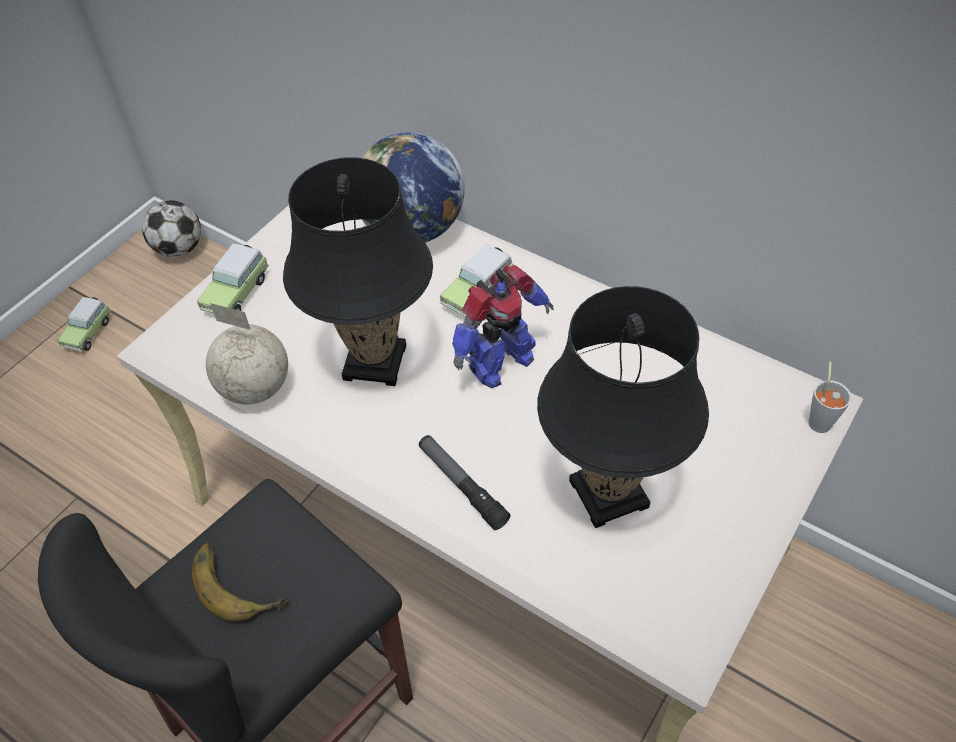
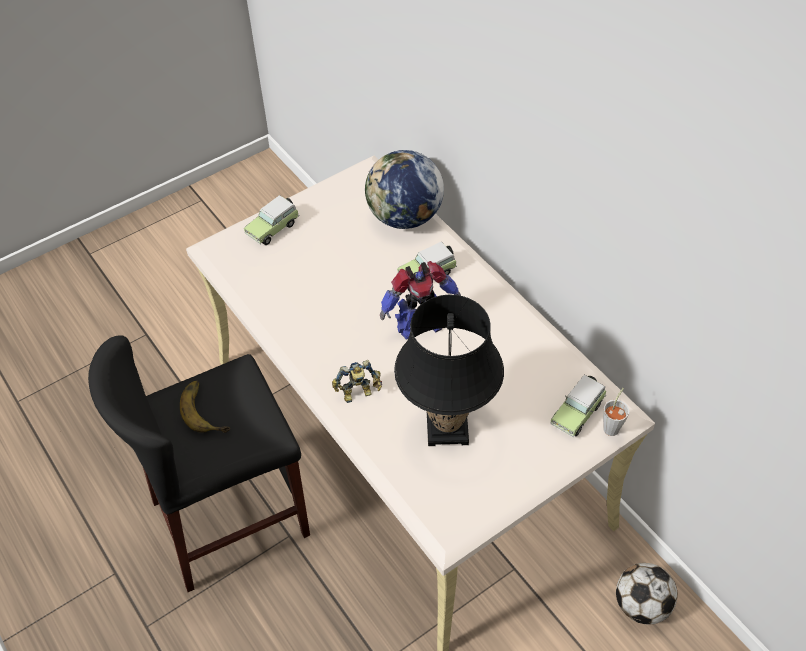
camera: 20 degrees right, 0 degrees up
(89, 331) = (192, 222): toy car -> toy car (578, 412)
(179, 249) = (273, 178): football -> football (641, 605)
(255, 388) = (259, 294): globe -> none
(375, 362) = (340, 299): black table lamp -> none
(462, 485) = (358, 394): flashlight -> toy robot

